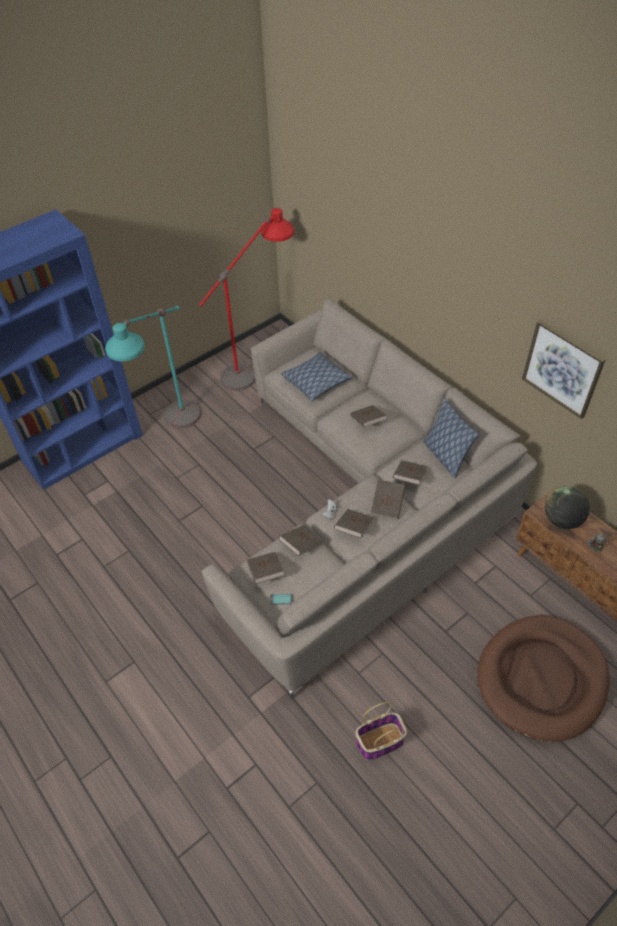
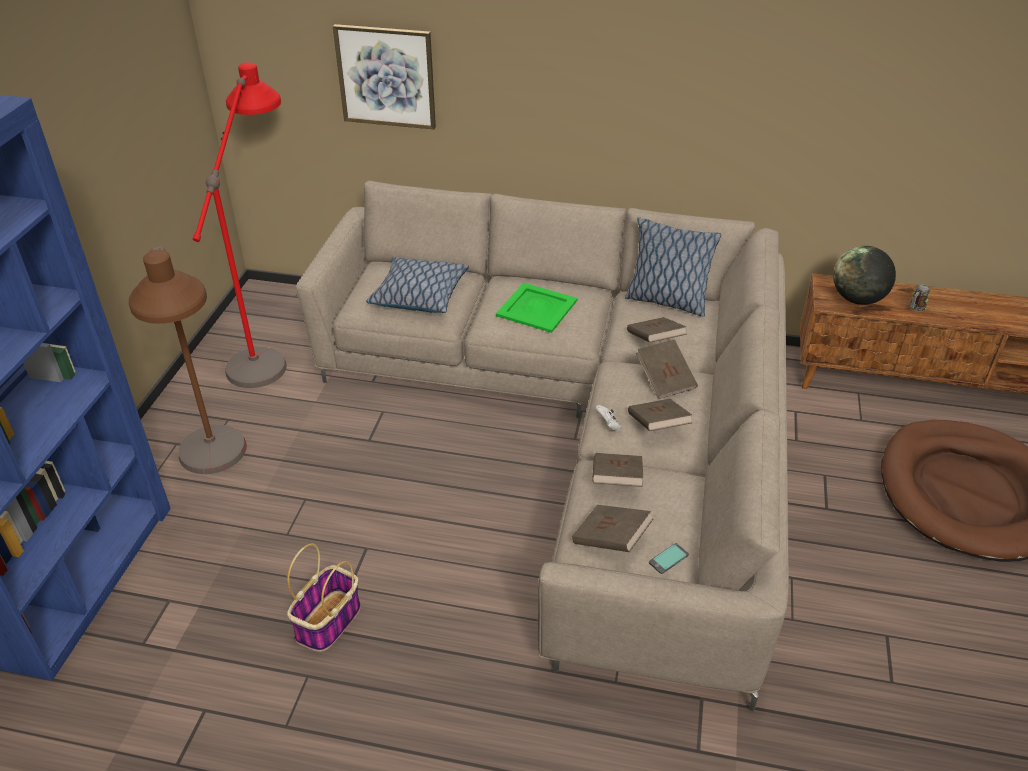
camera: 40 degrees left, 10 degrees down
(172, 433) = (220, 481): turquoise floor lamp -> brown floor lamp
(368, 422) = (536, 307): brown book -> green tray
(379, 742) = (905, 682): basket -> basket (328, 623)
(562, 369) = (797, 94): picture -> picture (386, 77)

